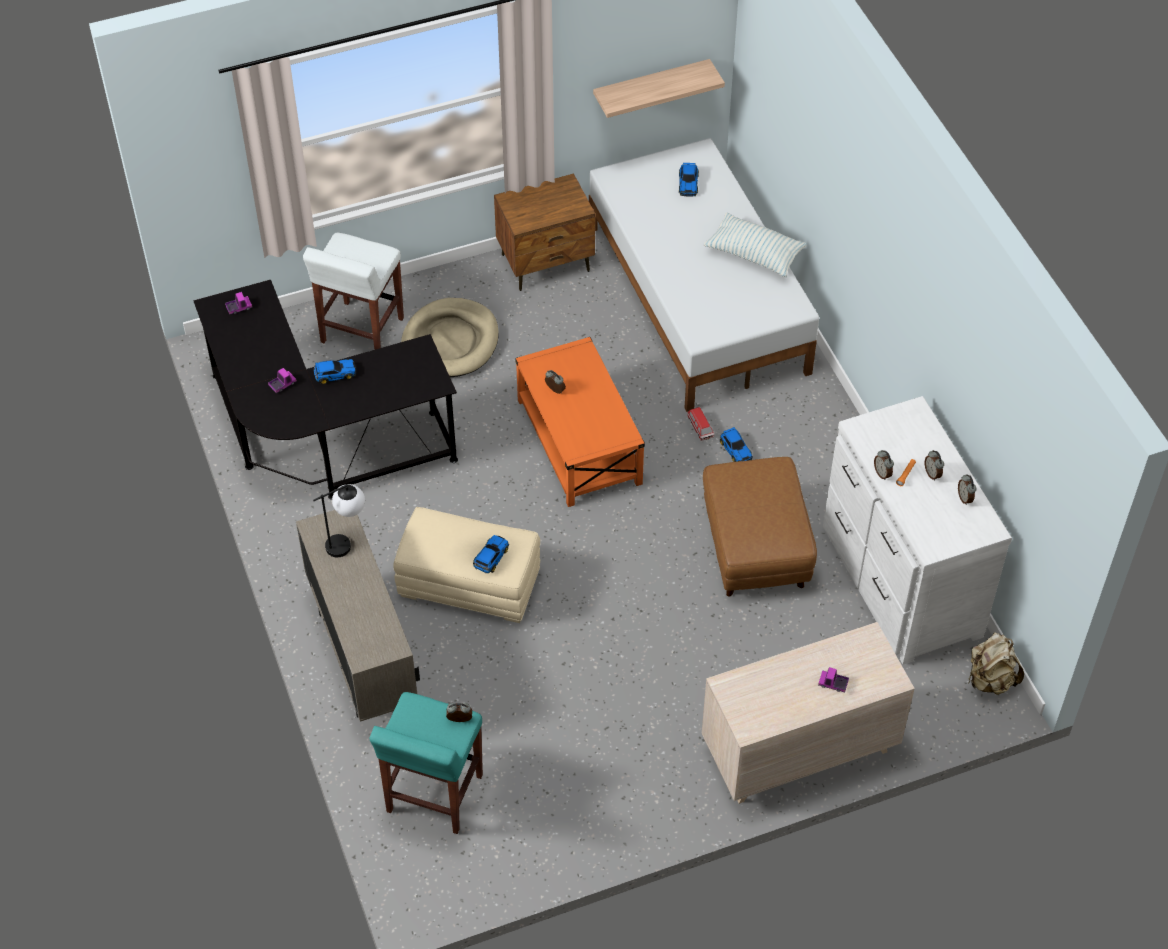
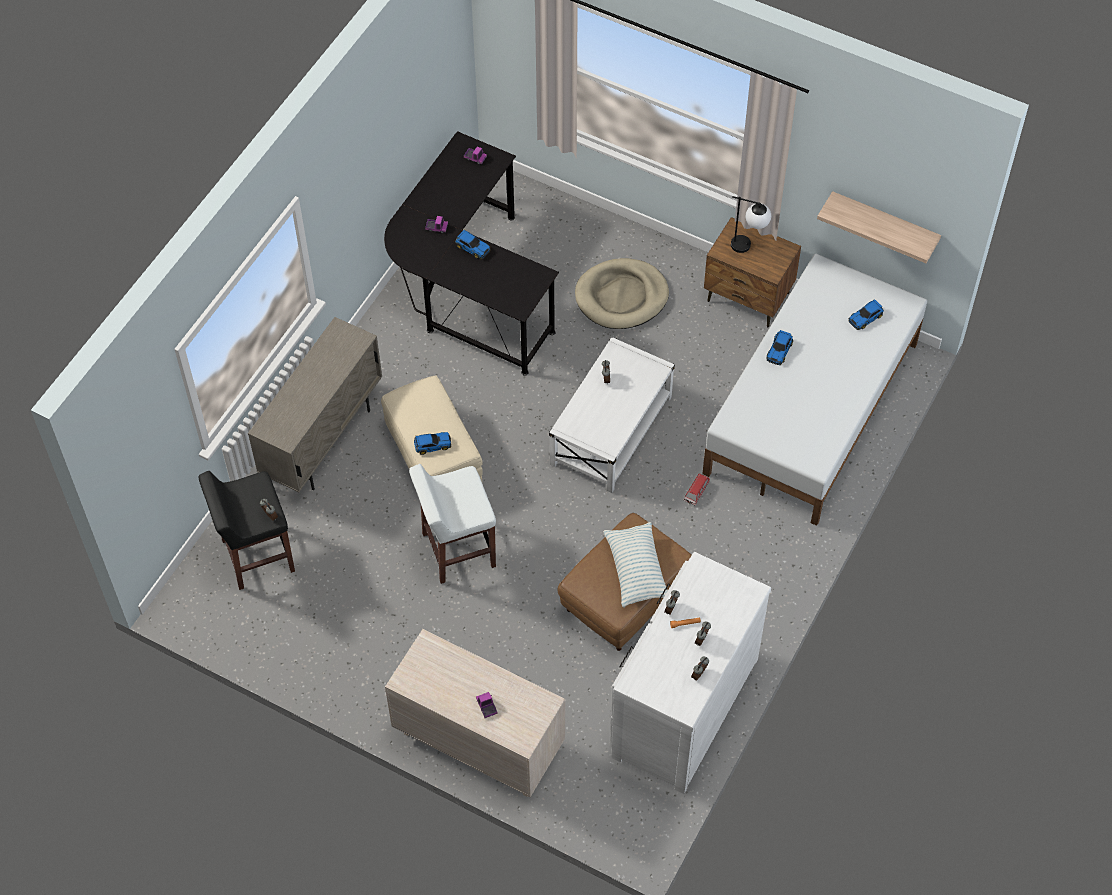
camera: 50 degrees right, 5 degrees up
(347, 542) = (344, 355): table lamp -> table lamp (748, 247)
(361, 331) = (579, 242): white stool -> white stool (457, 550)
(434, 795) = (257, 556): turquoise stool -> black stool
(579, 442) = (611, 431): orange coffee table -> white coffee table
(735, 449) = (699, 526): toy car -> toy car (779, 350)
(754, 254) = (841, 403): pillow -> pillow (636, 570)
(990, 680) = (650, 822): beige backpack -> none

